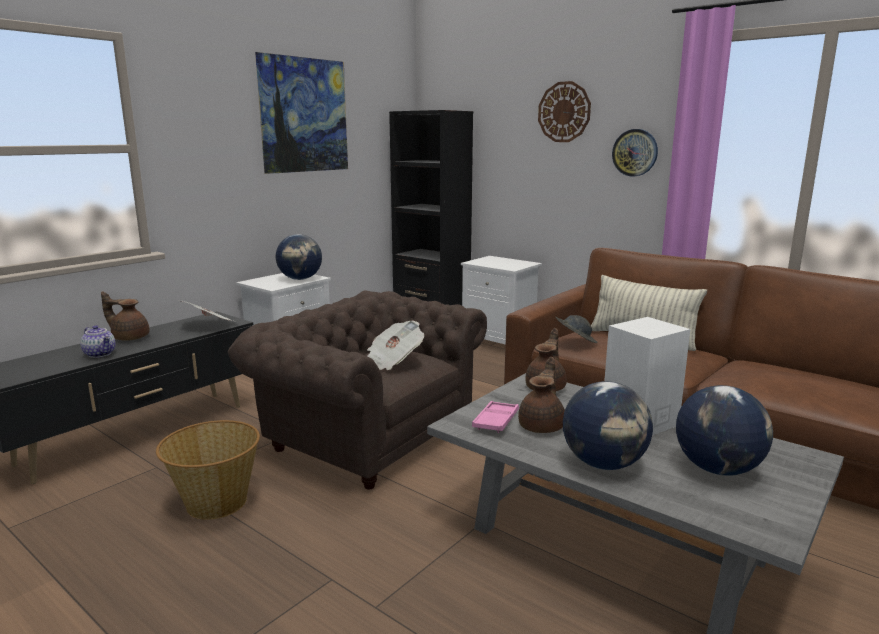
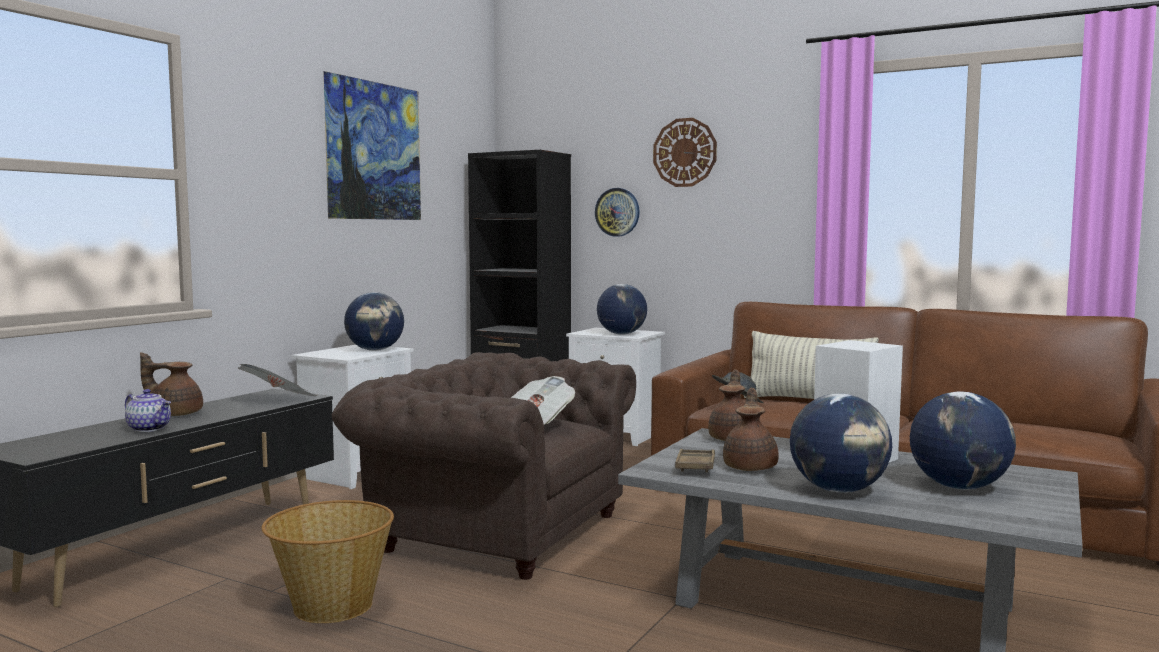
camera: 10 degrees left, 10 degrees down
(496, 421) = (695, 466): pink tray -> brown tray
(504, 265) = (621, 334): none -> globe
(635, 152) = (772, 195): wall clock -> wall clock (617, 212)

